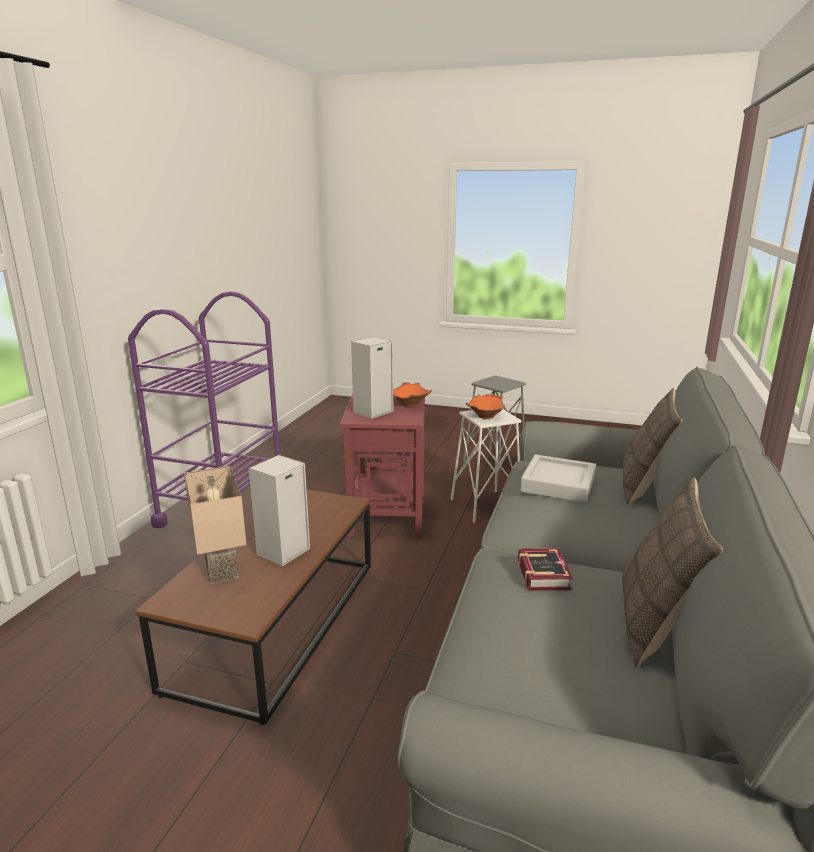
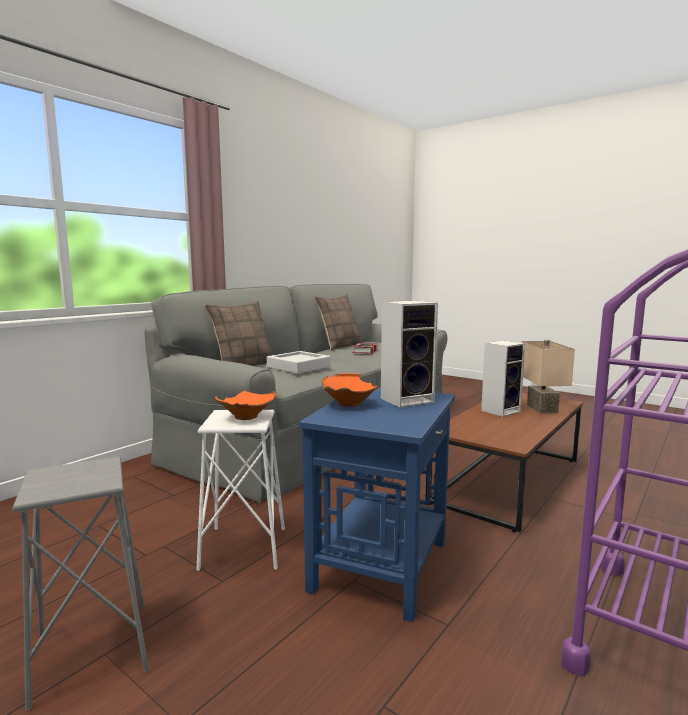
camera: 160 degrees left, 10 degrees down
(387, 513) = (382, 565): red side table -> blue side table

